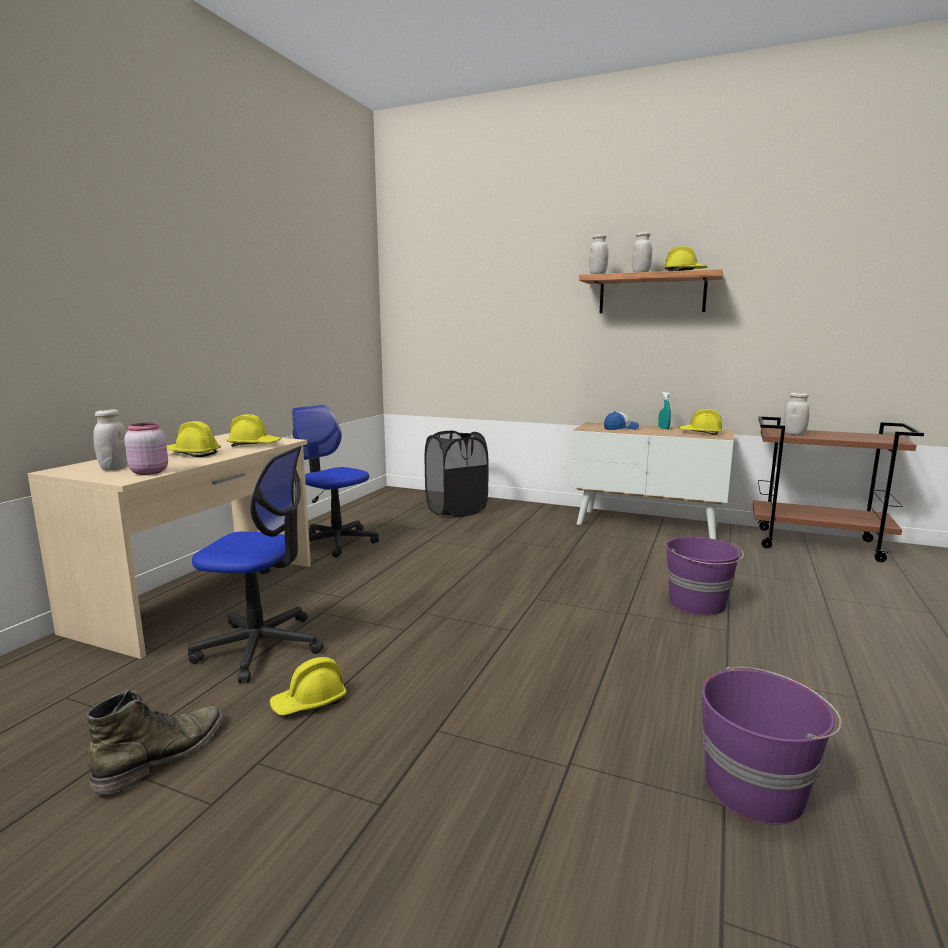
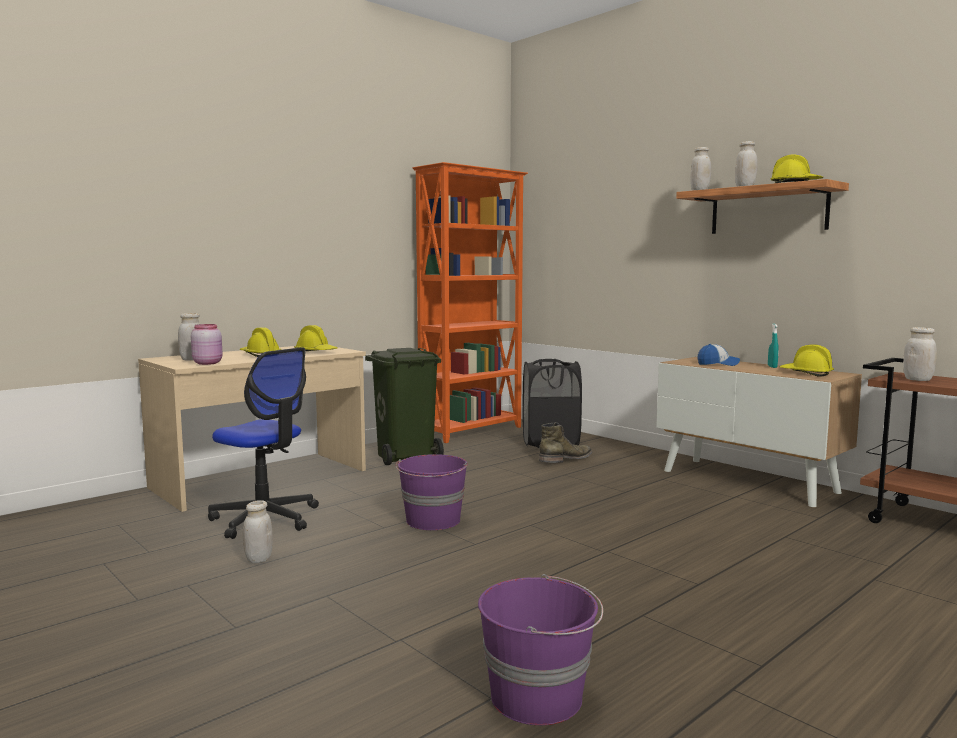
camera: 25 degrees right, 5 degrees down
(164, 756) = (138, 568): green boot -> green boot (566, 459)
(309, 702) = (258, 559): yellow hard hat -> white jar
(335, 542) = (406, 456): office chair -> green trash can
(371, 506) = (472, 431): none -> orange bookcase
(698, 604) = (700, 557): purple bucket -> purple bucket (433, 521)

